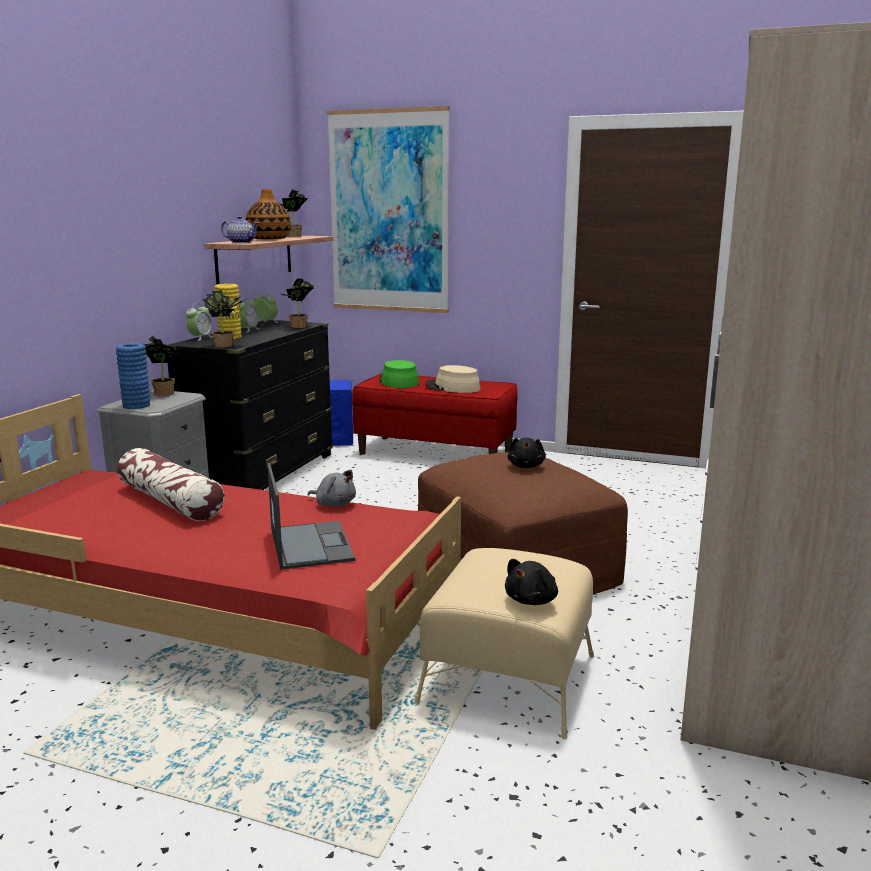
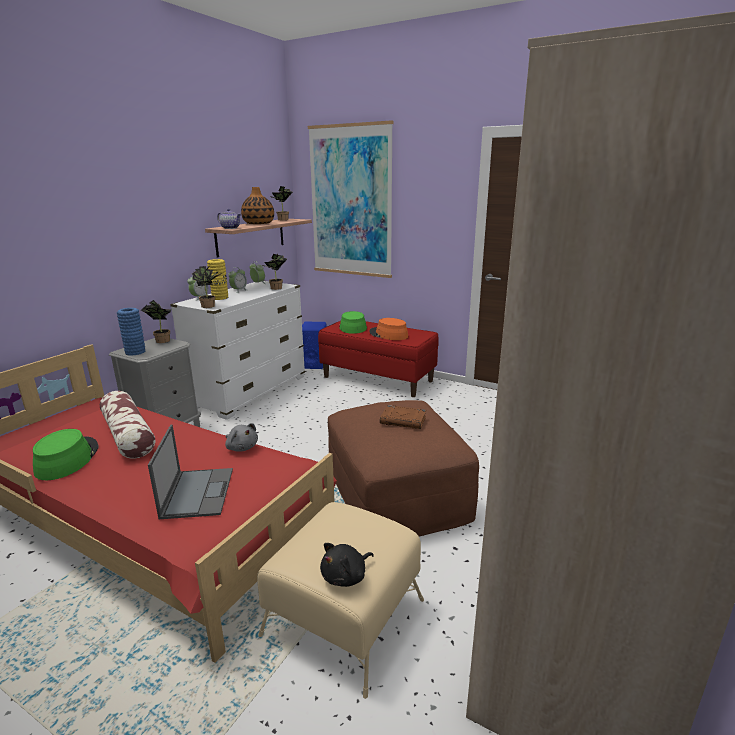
camera: 10 degrees right, 5 degrees up
(105, 528) = (67, 459): none -> green hat
(262, 475) = (250, 392): black dresser -> white dresser
(452, 387) = (388, 334): beige hat -> orange hat
(526, 466) = (403, 420): black plush toy -> brown book

